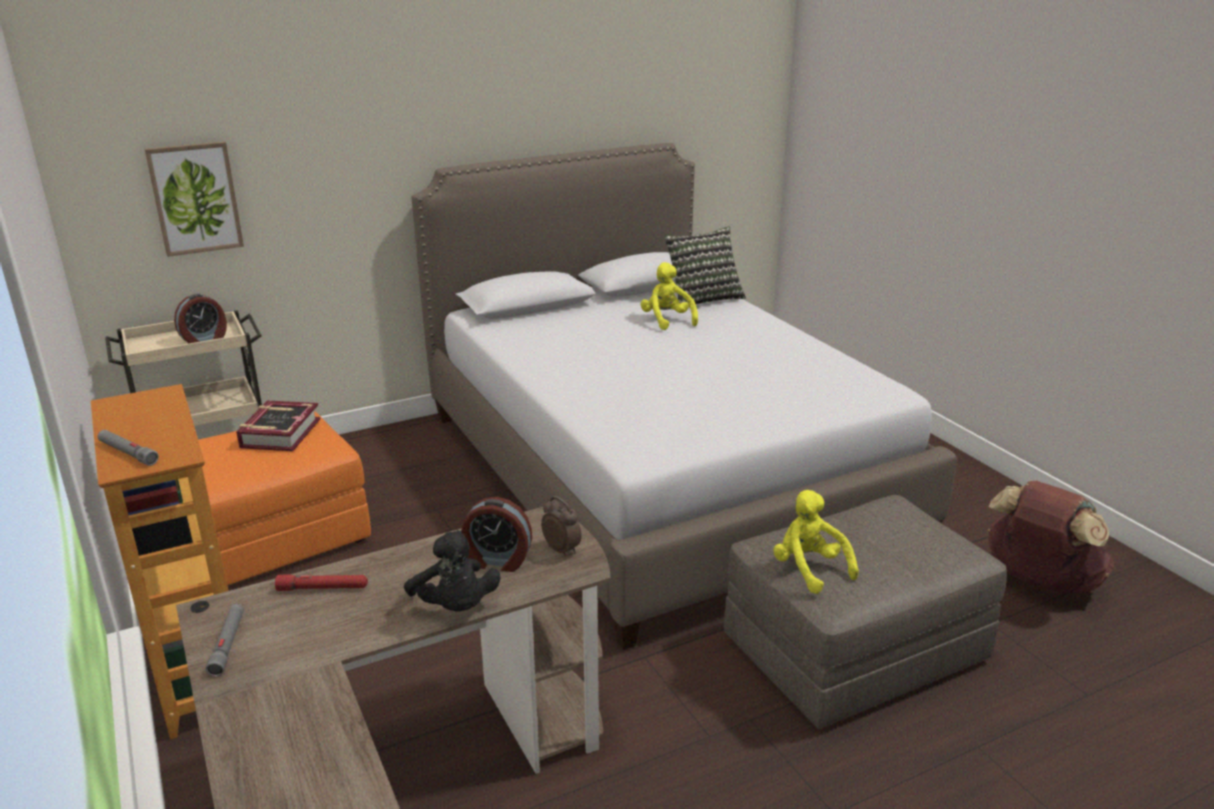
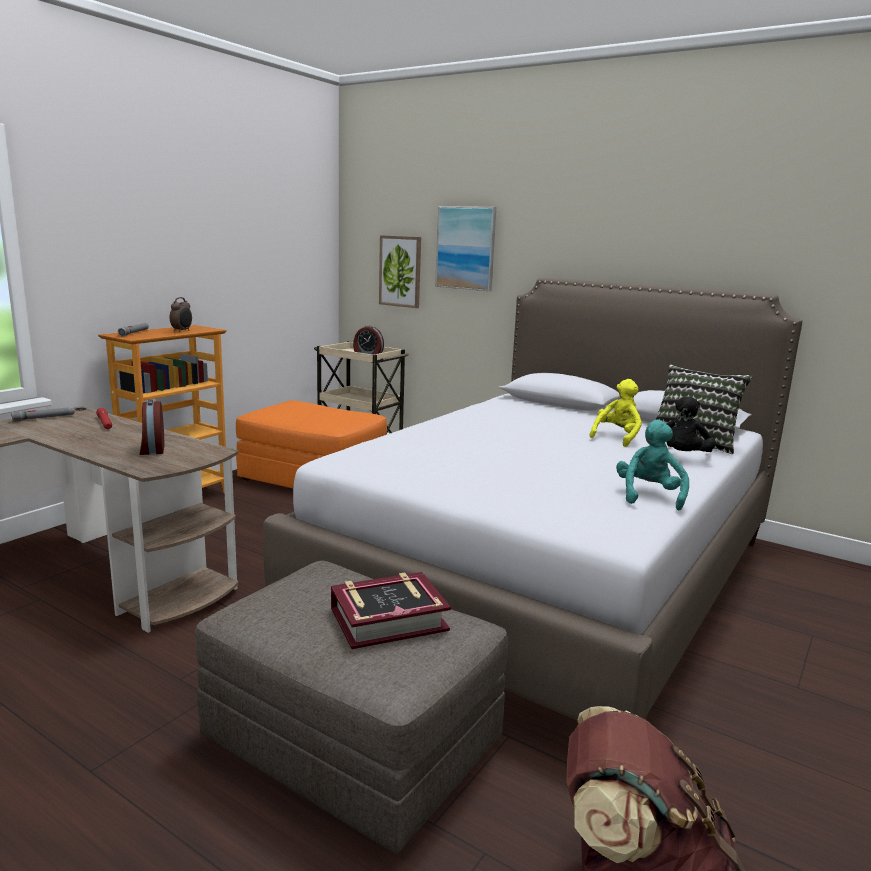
camera: 60 degrees right, 10 degrees down
(280, 433) = (340, 414): book -> book (388, 619)
(308, 146) = (466, 248): none -> picture
(455, 607) = (90, 449): black plush toy -> black plush toy (684, 456)
(562, 549) = (175, 461): alarm clock -> alarm clock (182, 331)
(809, 569) = (290, 592): yellow plush toy -> none
(819, 356) = (649, 496): none -> turquoise plush toy

